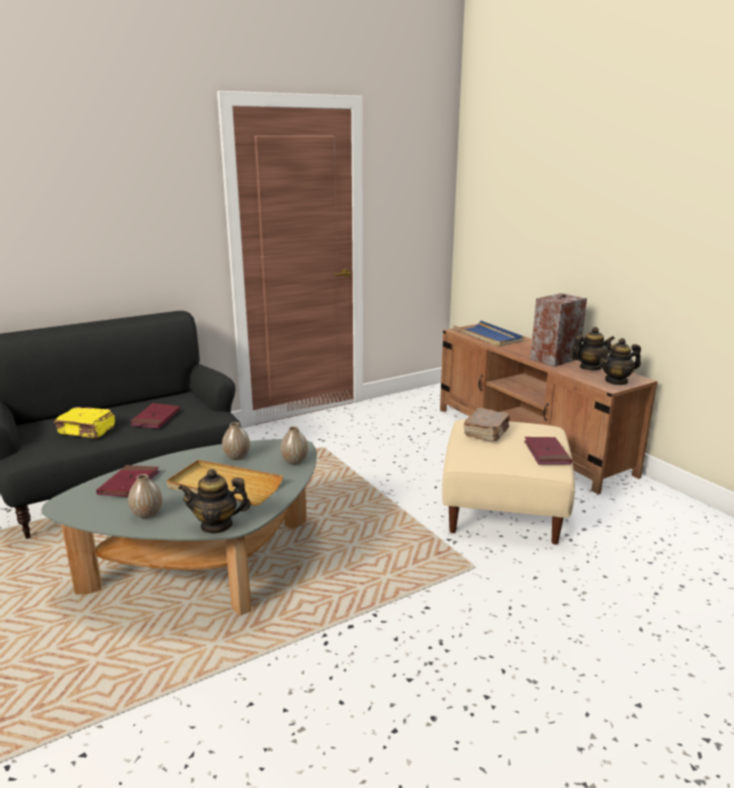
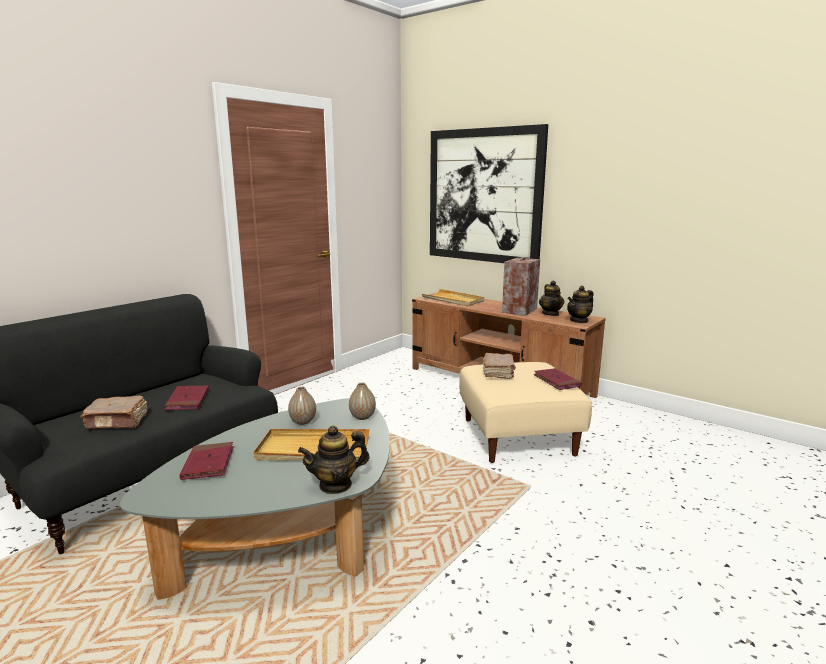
camera: 20 degrees left, 5 degrees down
(87, 431) = (118, 422): yellow book -> brown book
(147, 514) = (252, 488): vase -> none
(488, 336) = (453, 300): blue tray -> beige tray
(538, 212) = (484, 196): none -> picture
(589, 368) = (550, 314): teapot -> teapot turned 120 degrees clockwise

